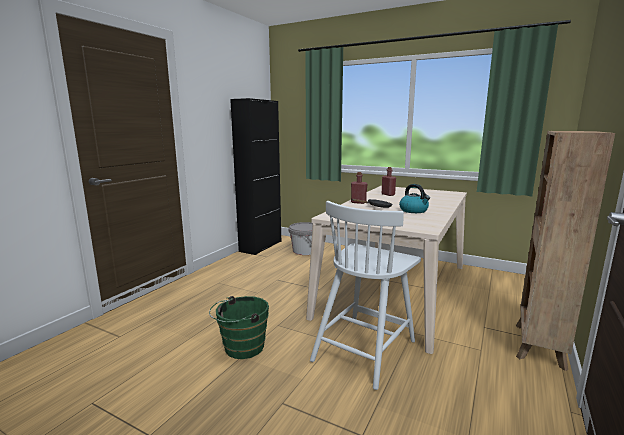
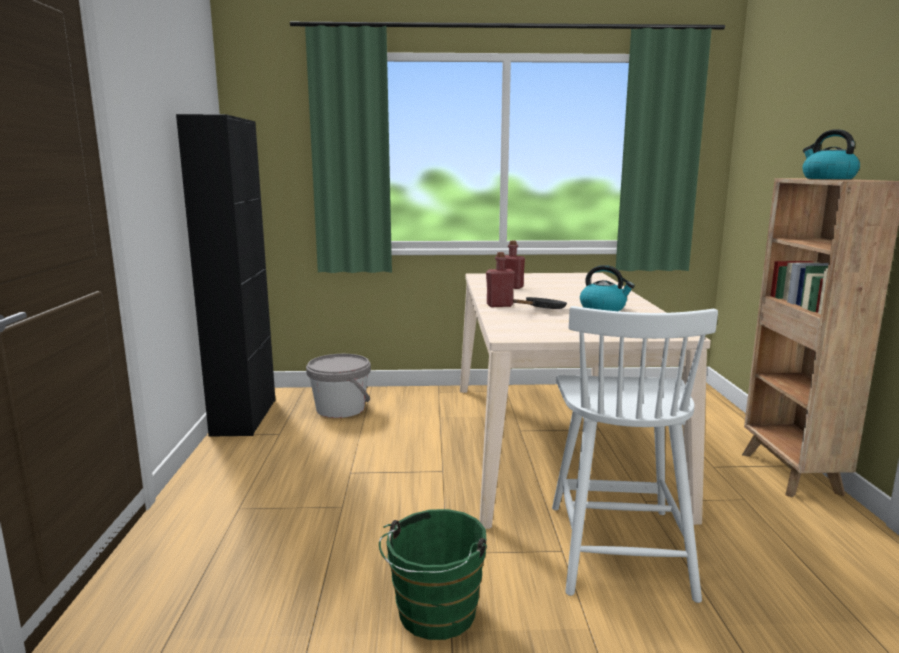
camera: 30 degrees left, 0 degrees up
(577, 131) = (827, 178): none -> kettle

